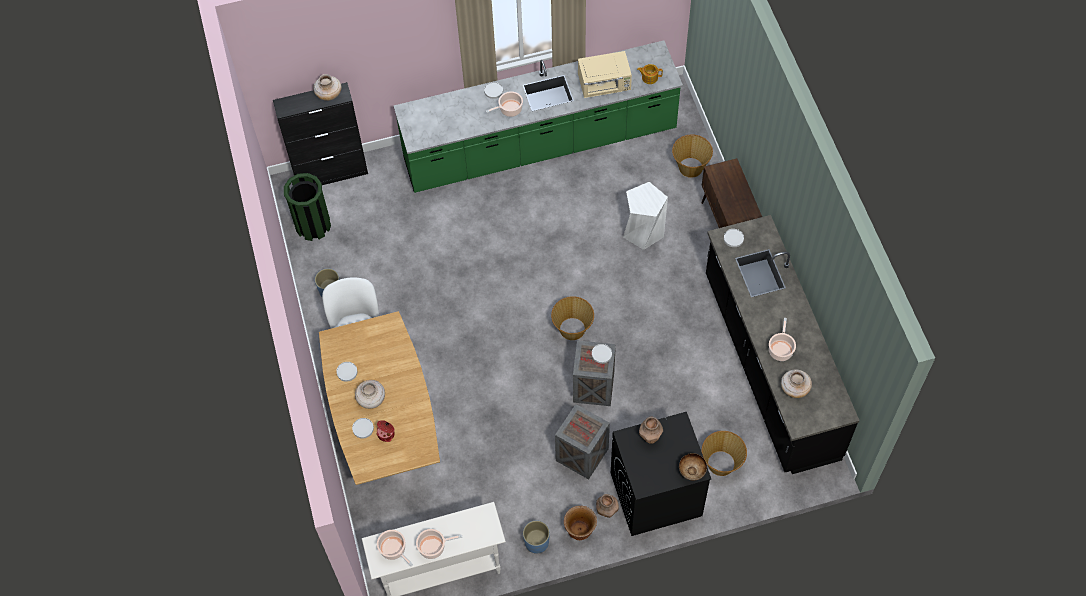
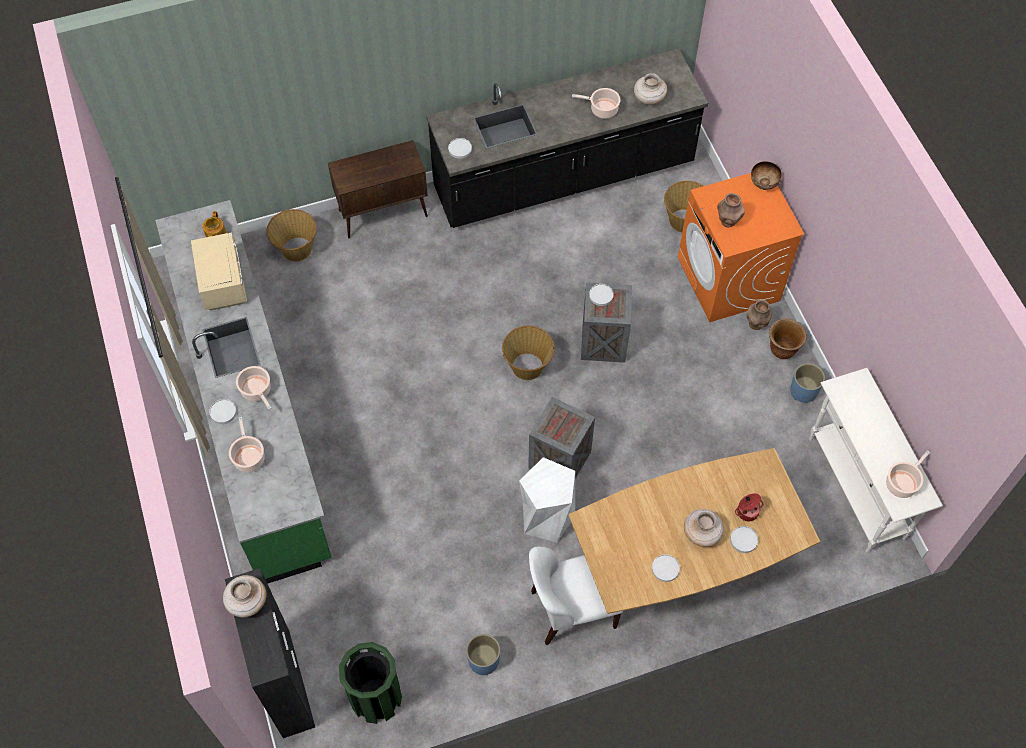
camera: 95 degrees left, 0 degrees up
(433, 547) = (890, 440): cooking pot -> cooking pot (249, 457)
(582, 455) = (691, 350): crate -> crate (561, 460)
(643, 231) = (388, 296): white stool -> white stool (546, 517)
(655, 494) = (729, 279): black washing machine -> orange washing machine

